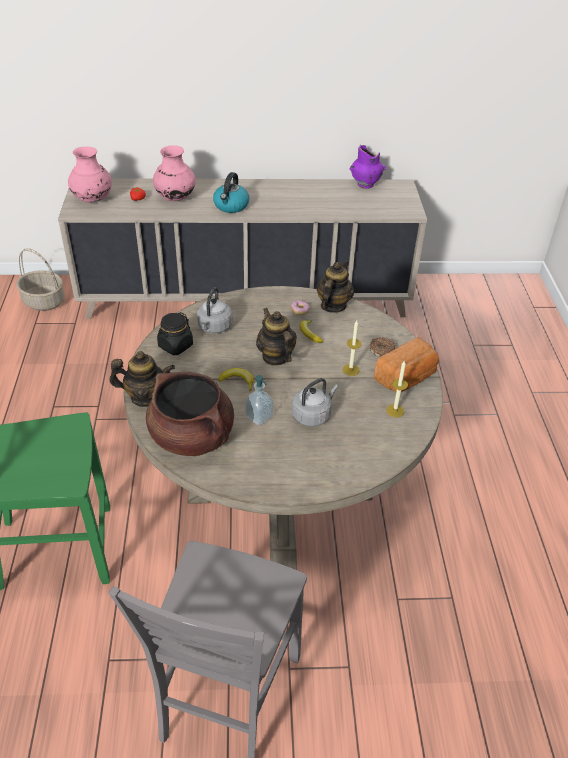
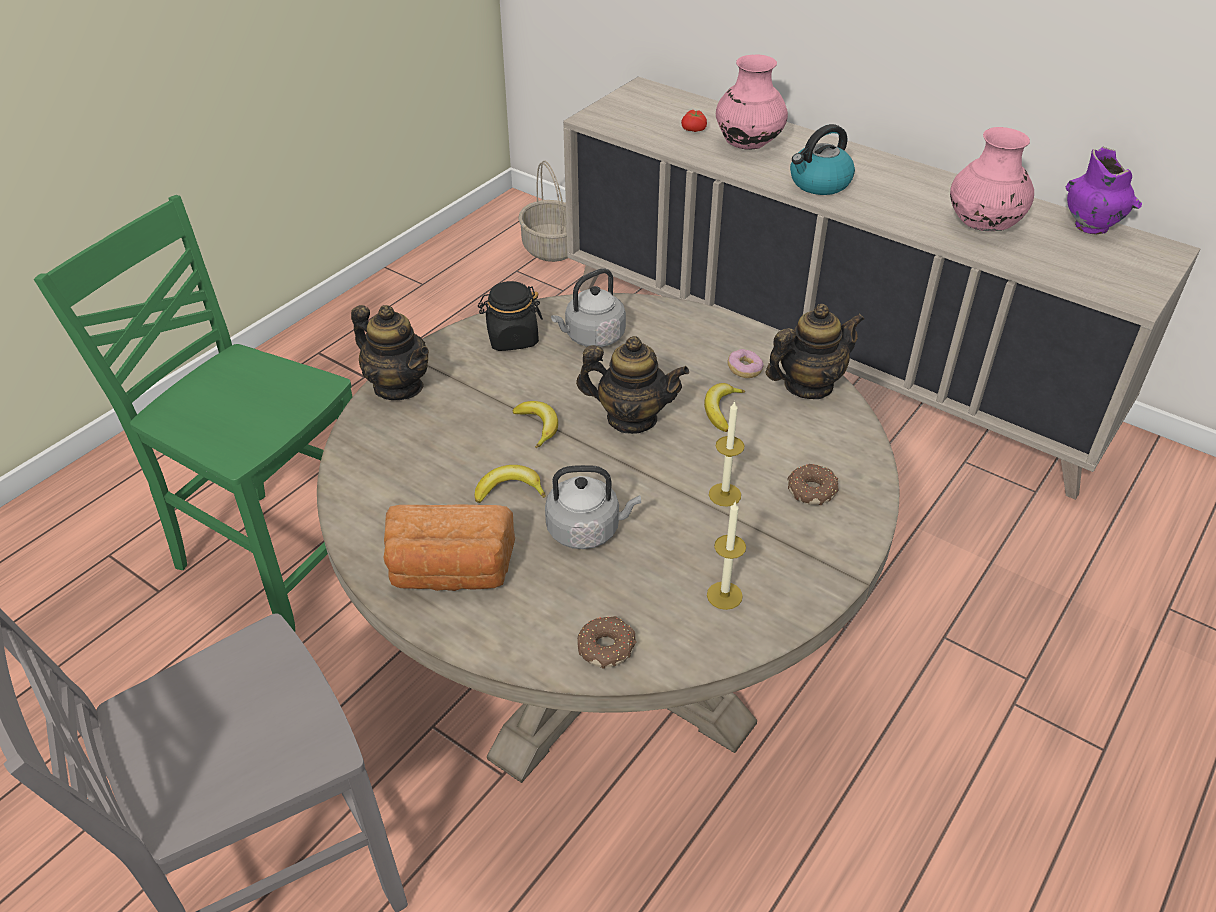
camera: 40 degrees right, 0 degrees up
(93, 199) = (633, 111): pink vase -> pink vase (983, 226)
(192, 437) = (392, 469): brown cooking pot -> none
(259, 416) = (509, 490): soap dispenser -> banana
(275, 357) = (631, 418): teapot -> teapot turned 90 degrees clockwise
(374, 457) = (606, 647): none -> donut
(406, 378) = (803, 556): bread -> bread (450, 572)

